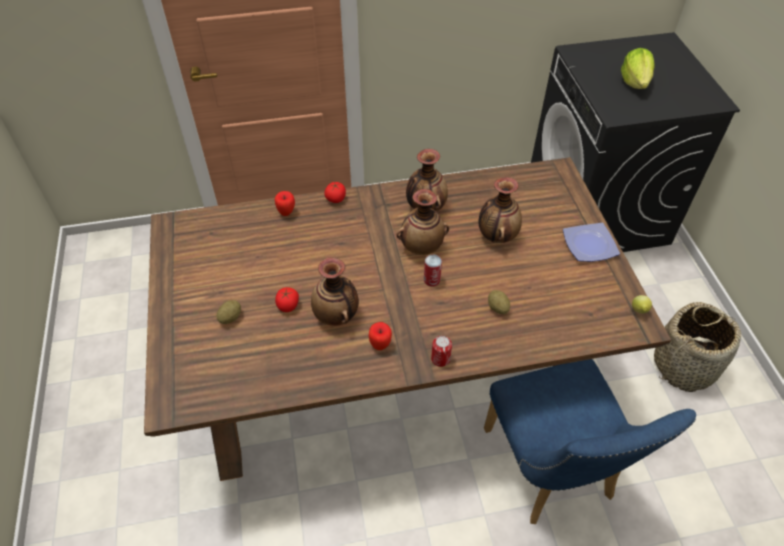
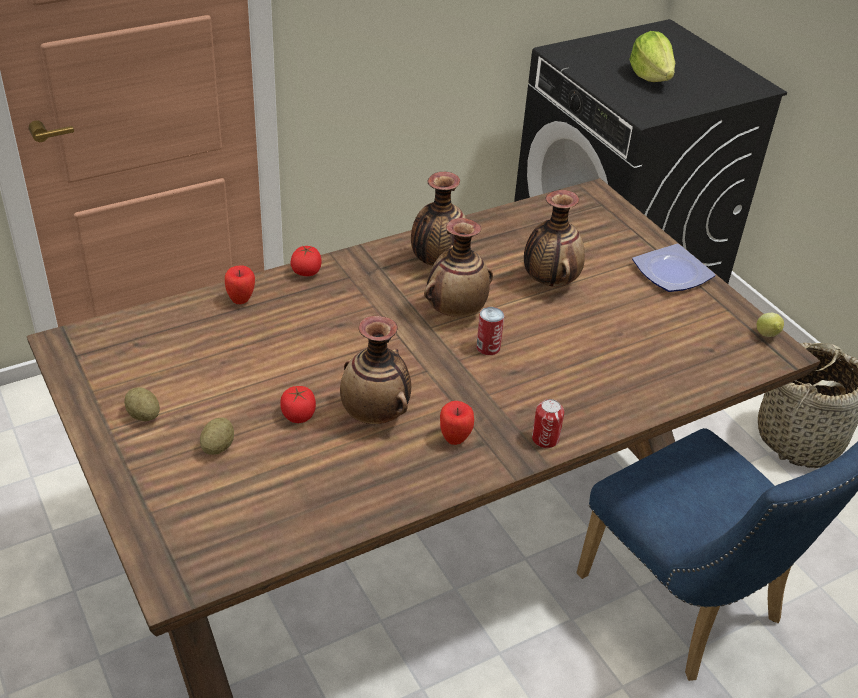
camera: 20 degrees left, 10 degrees down
(497, 308) = (591, 364): potato -> potato (144, 415)

